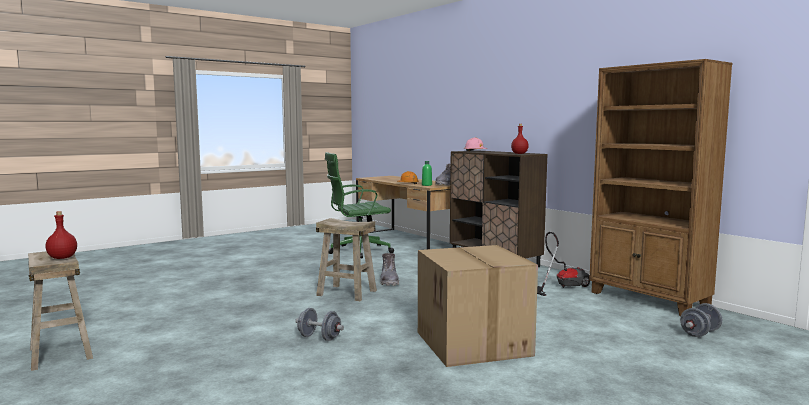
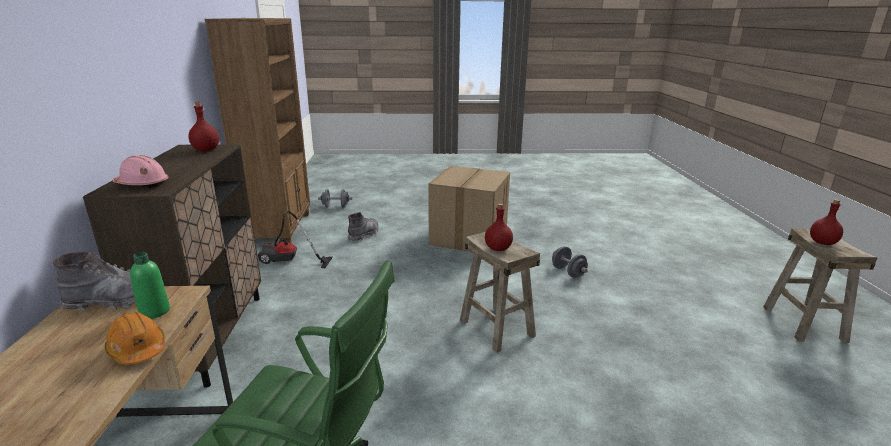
camera: 145 degrees left, 15 degrees up
(346, 222) = (497, 249): none -> red bottle
(389, 281) = (422, 335): grey boot -> grey boot (364, 234)

